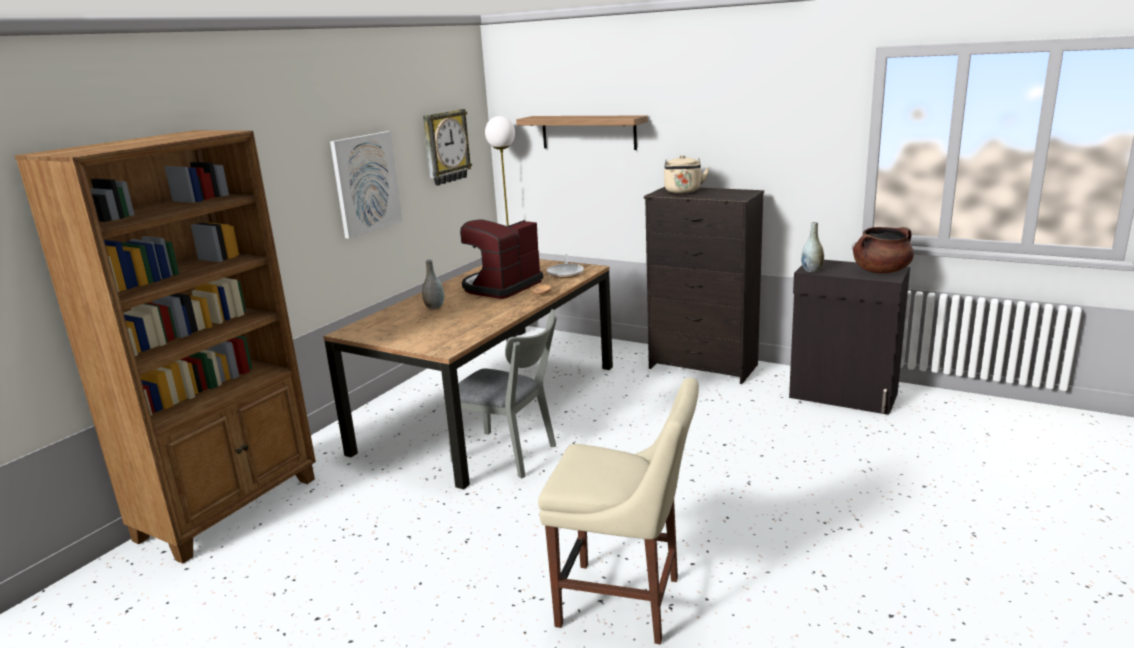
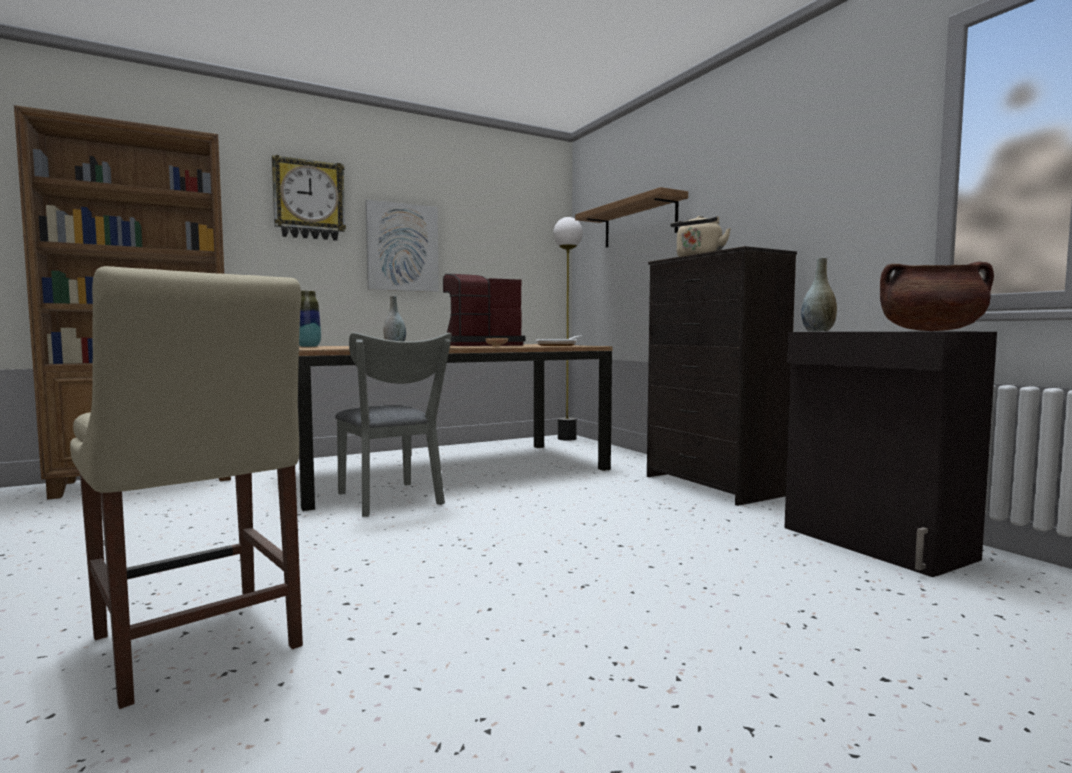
camera: 30 degrees right, 15 degrees down
(377, 333) = (308, 346): none -> vase
(445, 147) = (509, 240): wall clock -> wall clock (309, 200)

